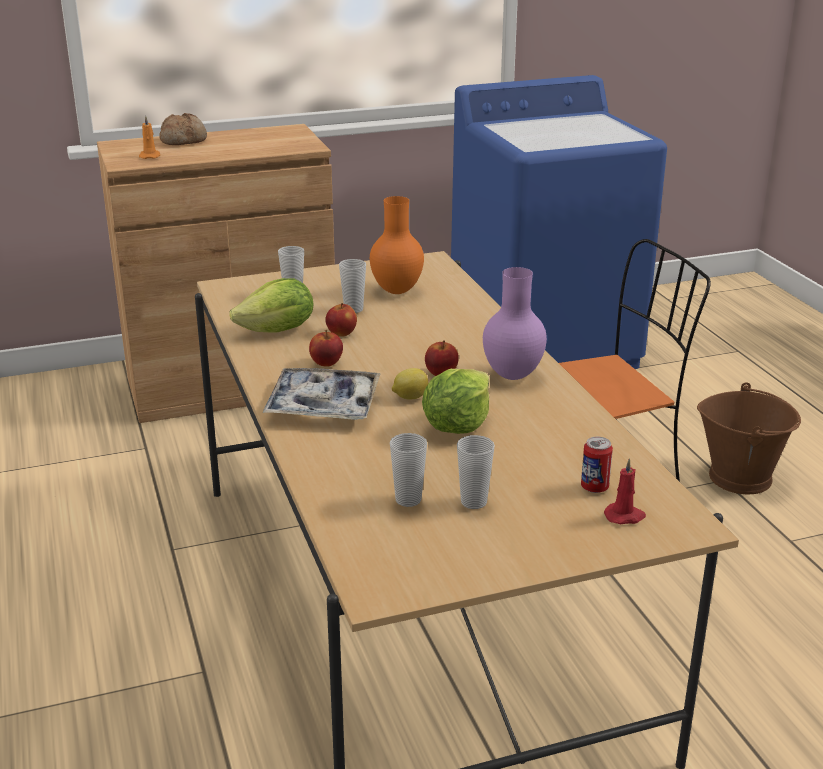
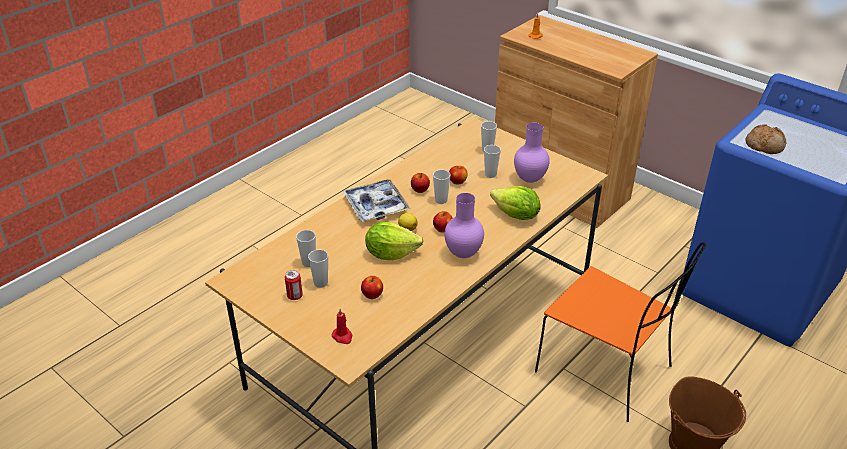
camera: 60 degrees right, 10 degrees up
(183, 140) = (573, 34): bread -> bread (765, 146)
(278, 331) = (441, 162): lettuce -> lettuce (516, 215)
(371, 356) = (441, 200): none -> cup
(397, 290) = (530, 179): orange vase -> purple vase
(544, 466) = (372, 295): none -> apple
(594, 487) = (363, 318): can -> can (295, 296)

